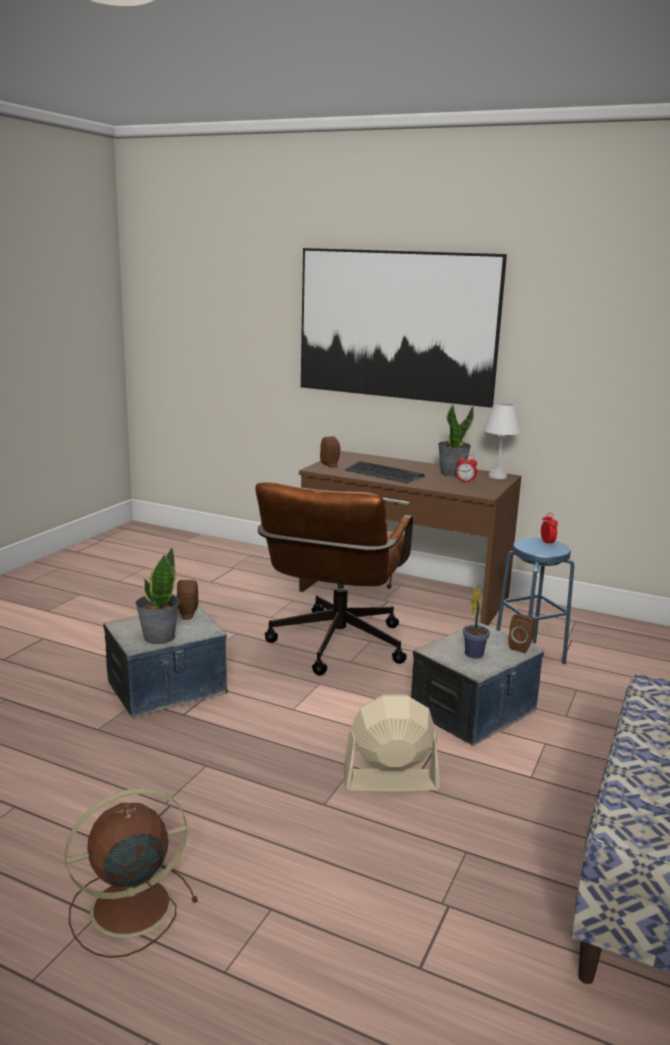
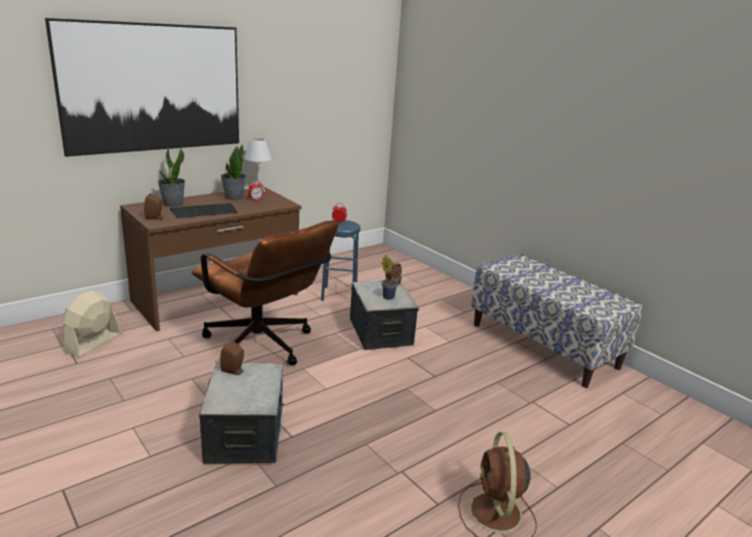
camera: 65 degrees left, 5 degrees up
(158, 637) = (260, 393): potted plant -> potted plant (173, 204)
(390, 780) = (427, 381): beige fan -> beige fan (93, 343)

